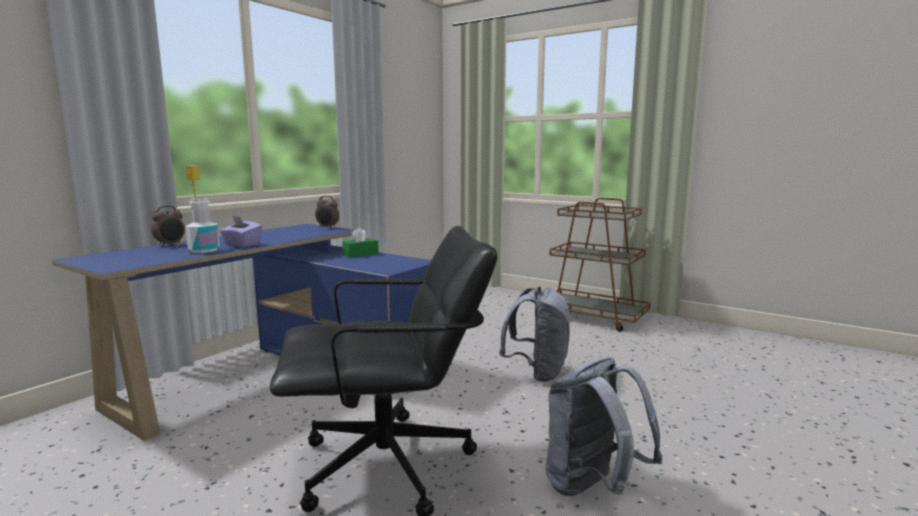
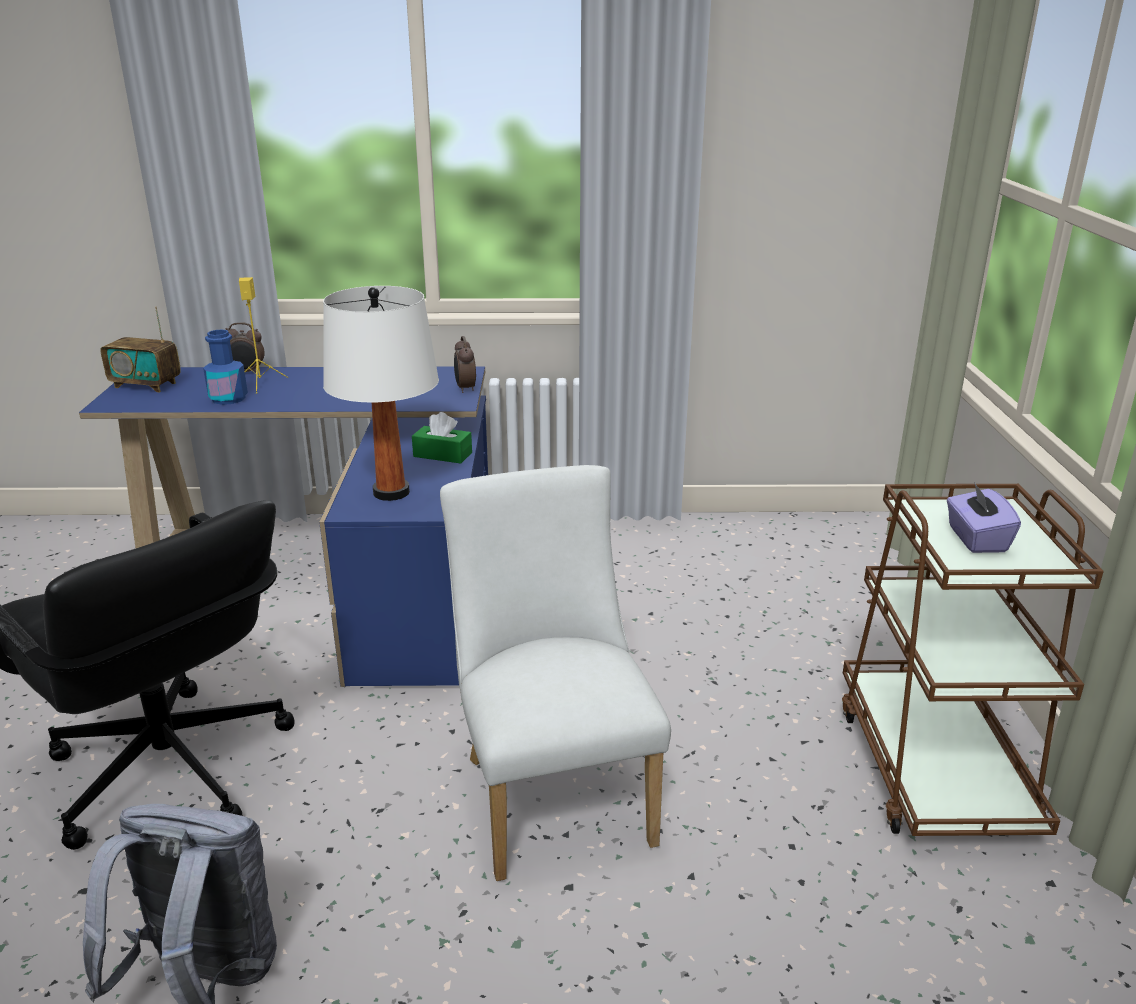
camera: 55 degrees right, 15 degrees up
(108, 259) = (146, 385): none -> radio
(204, 250) = (228, 398): white bottle -> blue bottle
(242, 245) = (282, 399): purple tissue box -> purple tissue box (976, 539)
(383, 264) = (391, 492): none -> white table lamp
(537, 372) = (552, 790): grey backpack -> white chair

